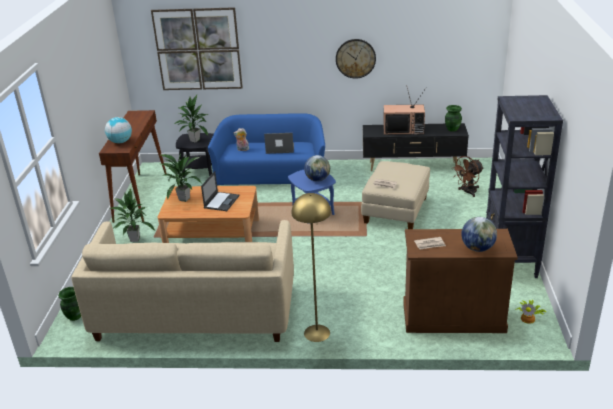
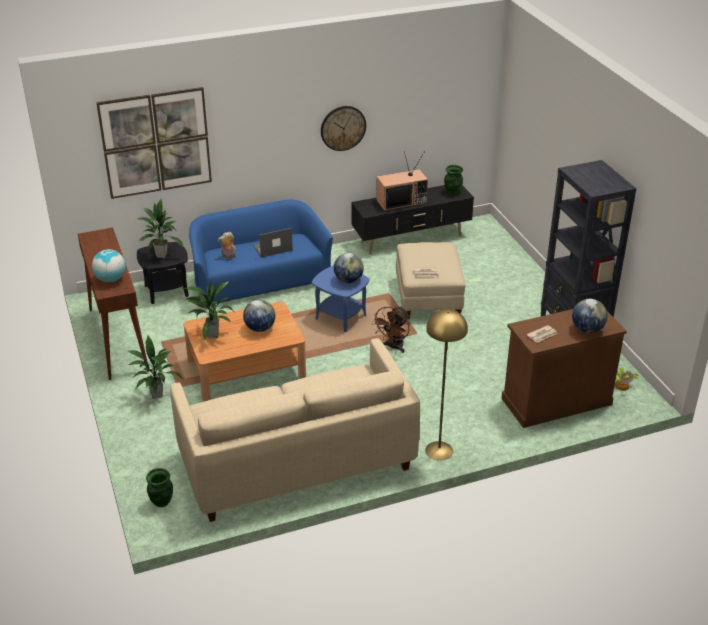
camera: 25 degrees left, 5 degrees up
(221, 201) = (260, 328): laptop -> globe
(467, 192) = (487, 261): brown fan -> brown fan (393, 347)

